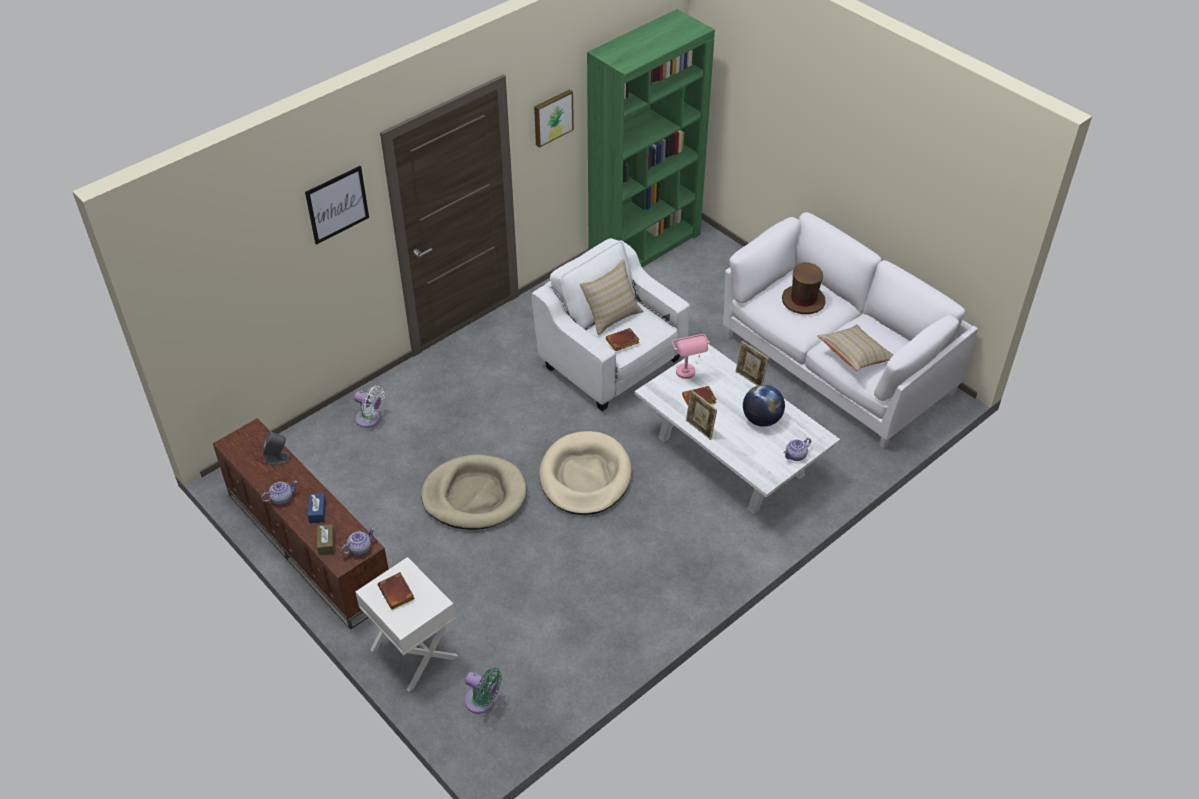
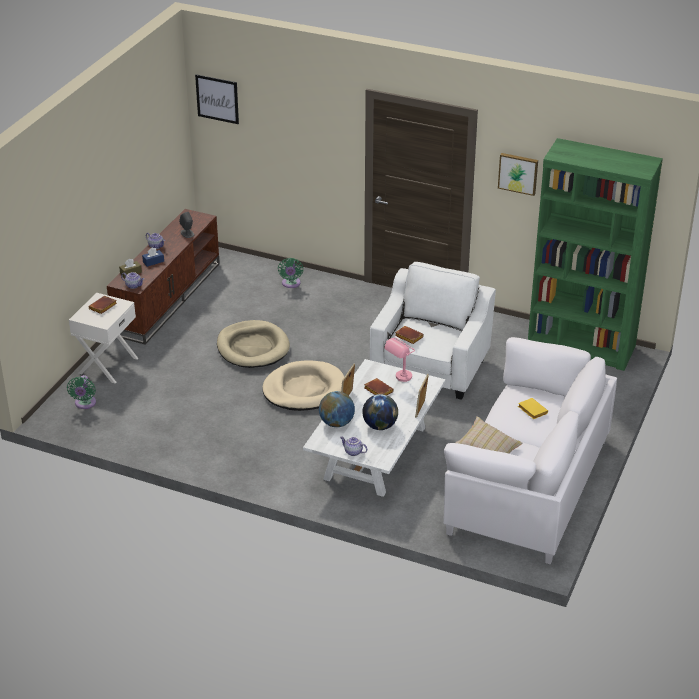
camera: 65 degrees right, 10 degrees down
(337, 204) = (324, 119): picture -> picture (217, 99)
(370, 419) = (291, 284): white fan -> green fan
(611, 315) = (434, 324): beige pillow -> none
(739, 452) = (336, 423): none -> globe
(803, 301) = (531, 410): brown hat -> yellow book

